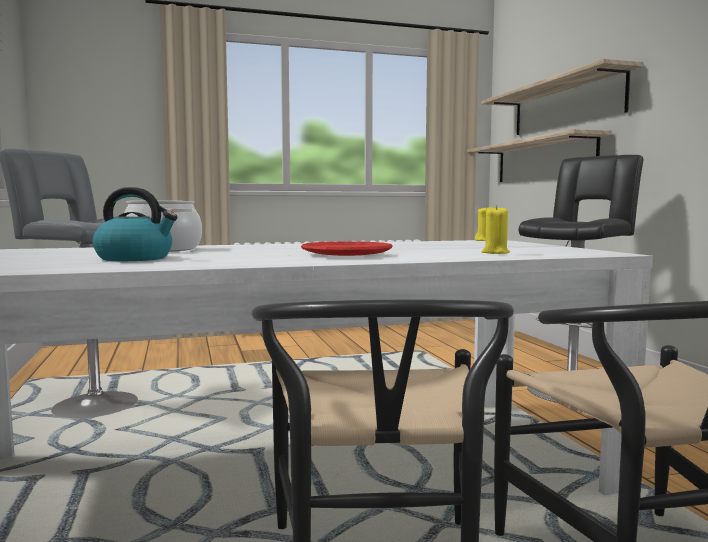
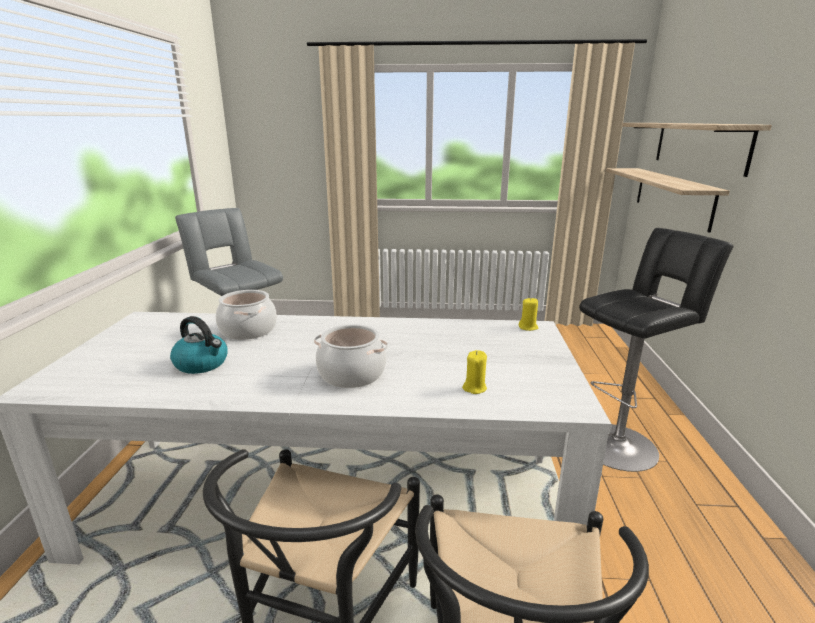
camera: 20 degrees right, 15 degrees up
(347, 254) = (351, 374): red plate -> cooking pot

